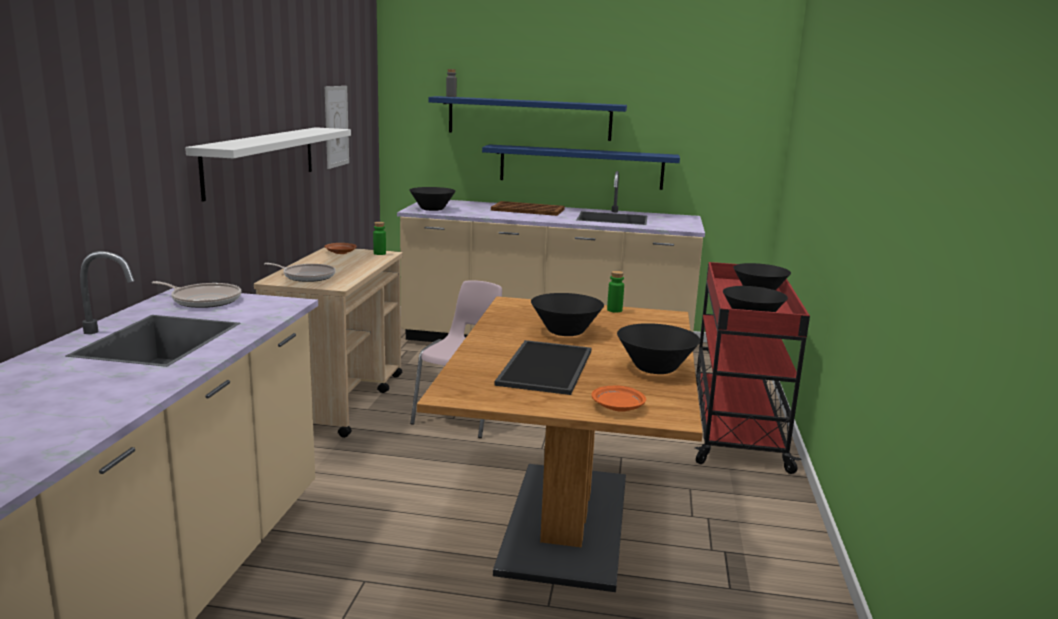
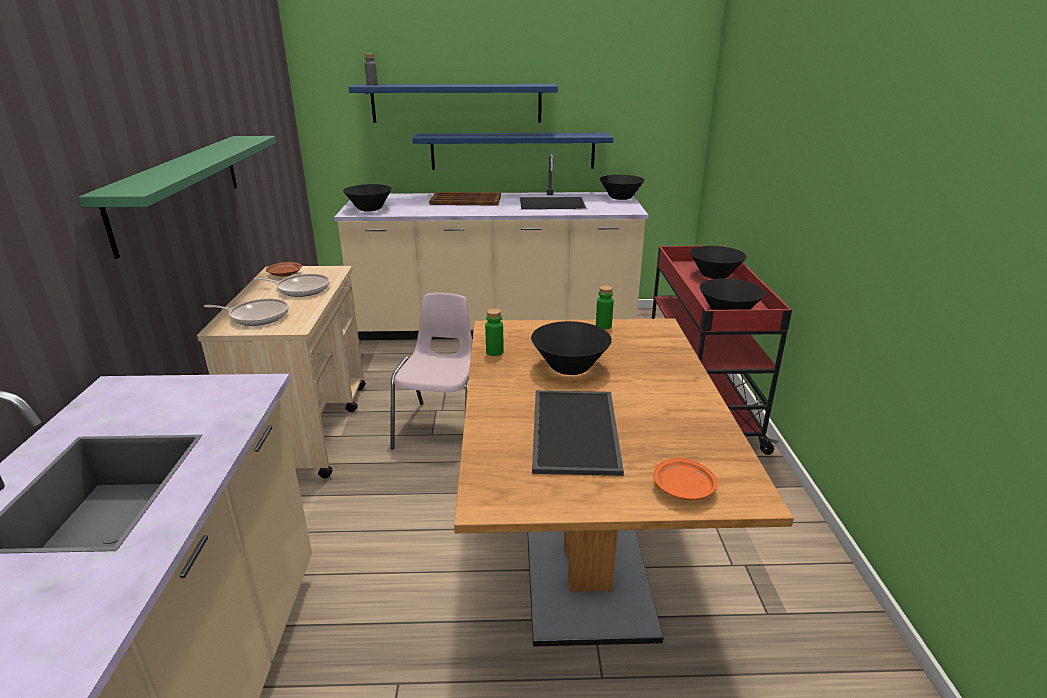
camera: 10 degrees left, 10 degrees up
(204, 300) = (145, 396): frying pan -> frying pan (301, 289)
(261, 160) = (179, 188): white shelf -> green shelf
(336, 126) = (255, 130): picture -> none
(379, 253) = (328, 271): green bottle -> green bottle (494, 352)
(655, 368) = (689, 413): black bowl -> black bowl (620, 198)

